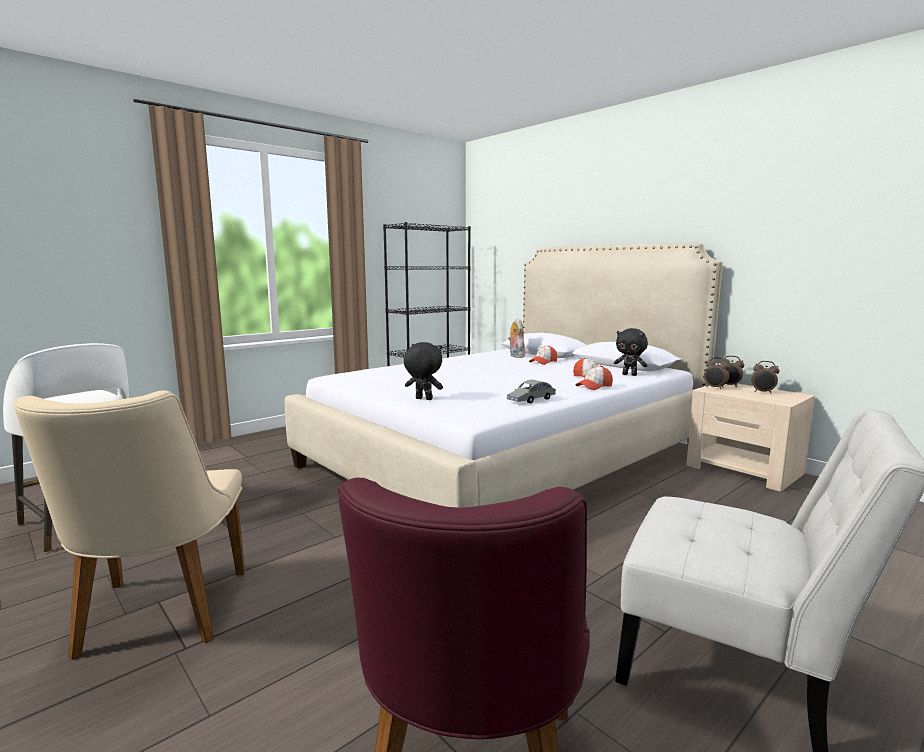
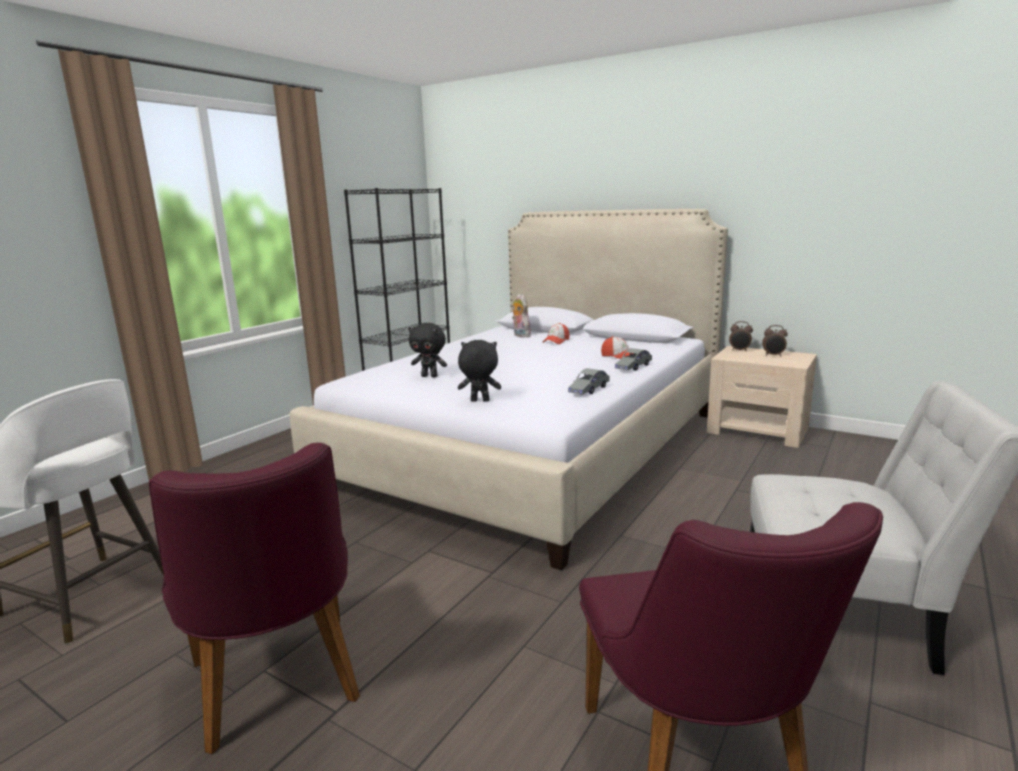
camera: 15 degrees left, 5 degrees up
(157, 620) = (279, 690): beige chair -> purple chair
(594, 387) = (633, 367): cap -> grey toy car
(630, 375) = (653, 349): black plush toy -> black plush toy (430, 376)
(715, 388) = (729, 354): alarm clock -> none

